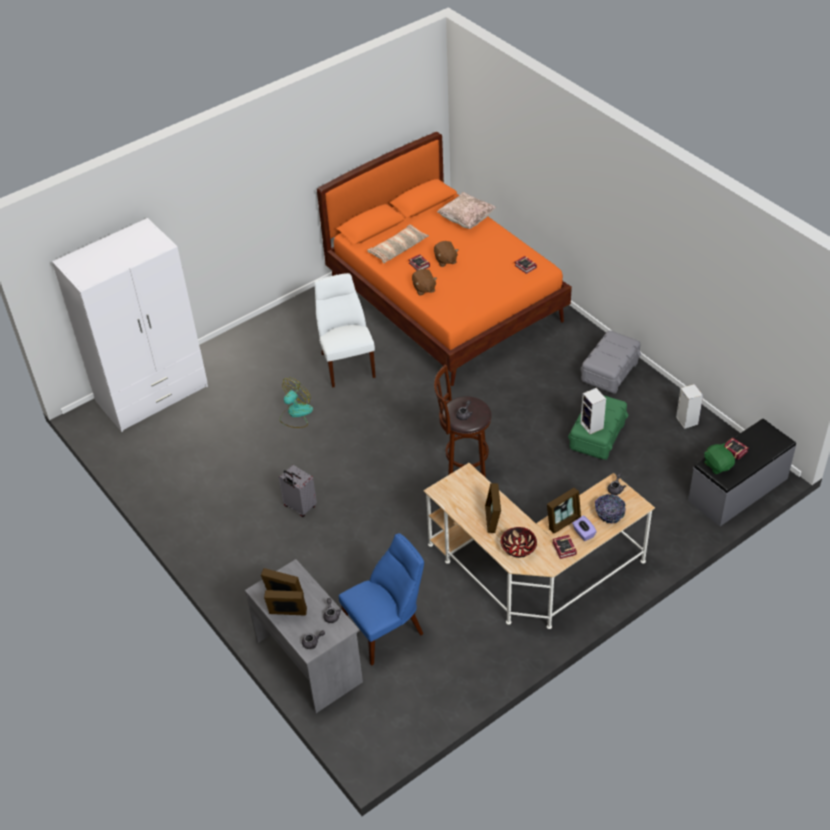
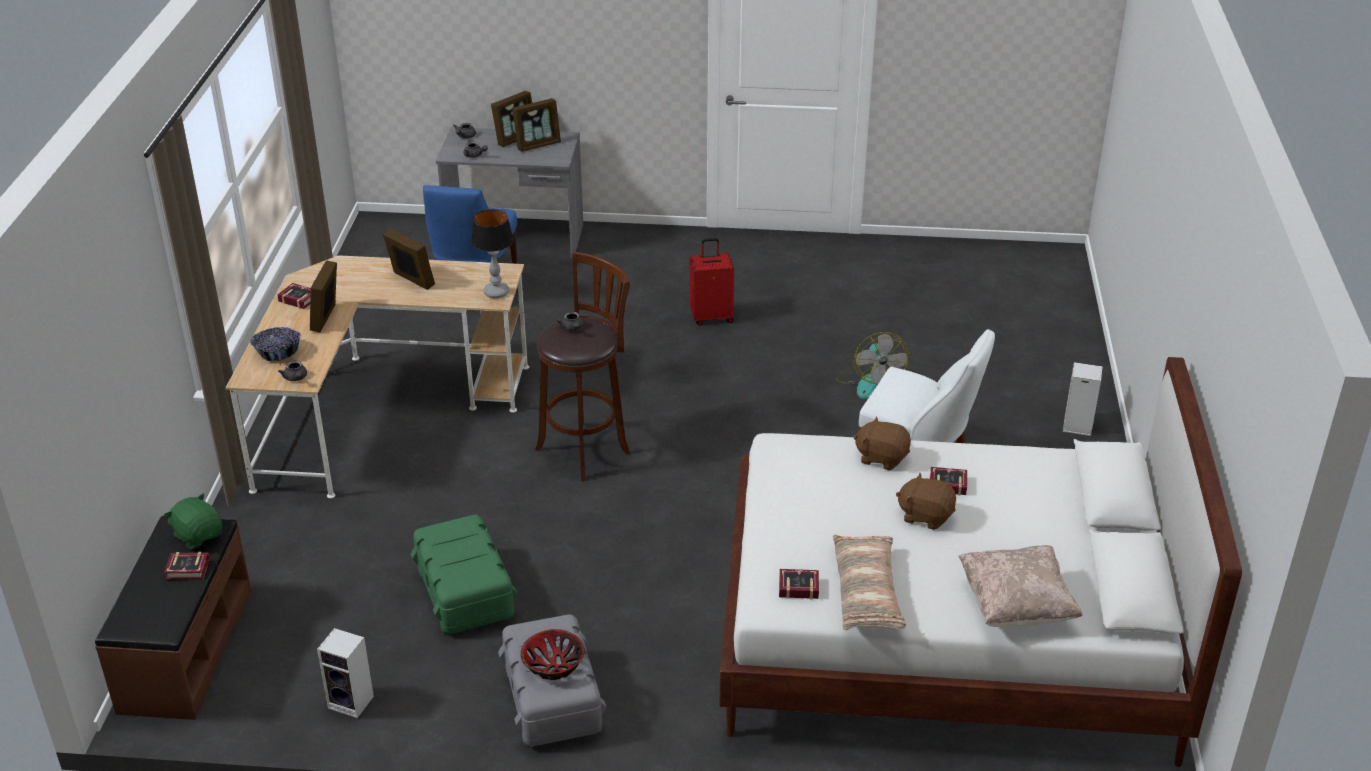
camera: 130 degrees right, 10 degrees down
(153, 394) = (1046, 305): white wardrobe -> none
(299, 507) = (711, 316): grey suitcase -> red suitcase
(398, 249) = (1020, 489): pillow -> pillow (867, 592)
(446, 301) = (945, 638): orange bed -> white bed
(461, 478) = (496, 292): none -> table lamp
(518, 548) = (351, 275): bowl -> bowl (553, 665)
(583, 533) = (290, 321): purple tissue box -> none
(592, 426) = (454, 534): speaker -> speaker (1076, 426)
(718, 465) = (198, 535): green plush toy -> green plush toy turned 150 degrees counterclockwise
(738, 490) = (185, 650): grey bench -> brown bench

